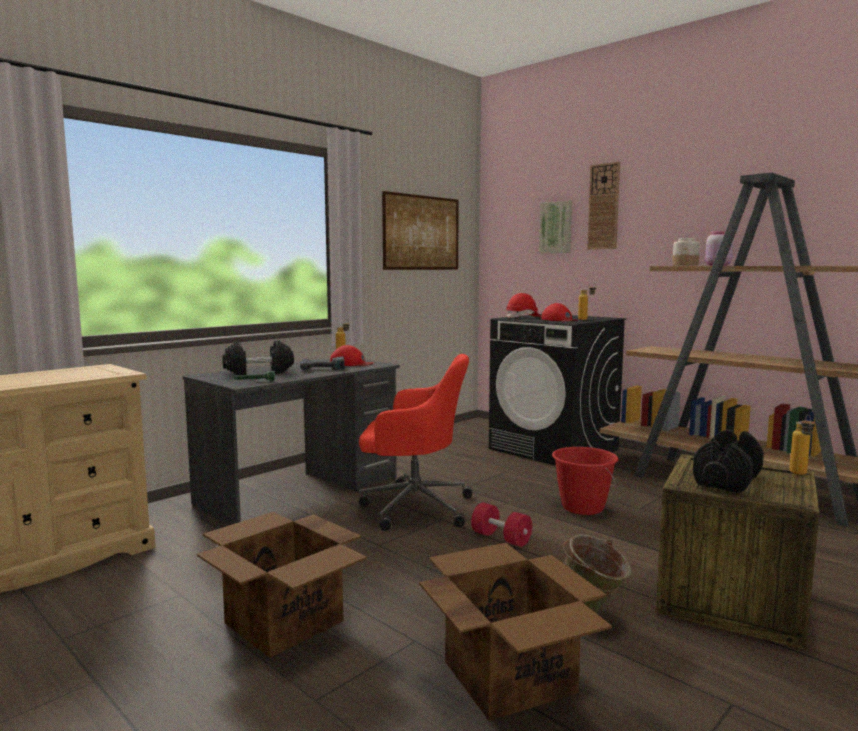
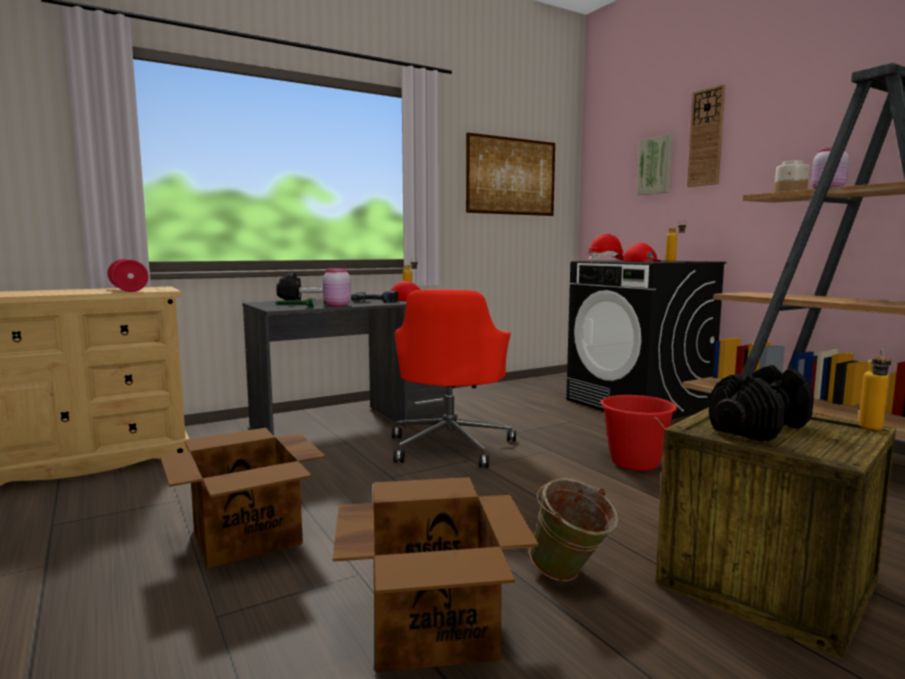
camera: 15 degrees right, 0 degrees up
(293, 376) = (336, 305): none -> pink jar
(413, 507) = (451, 446): red office chair -> red office chair turned 75 degrees clockwise
(501, 538) = (522, 484): red dumbbell -> red dumbbell (128, 290)

